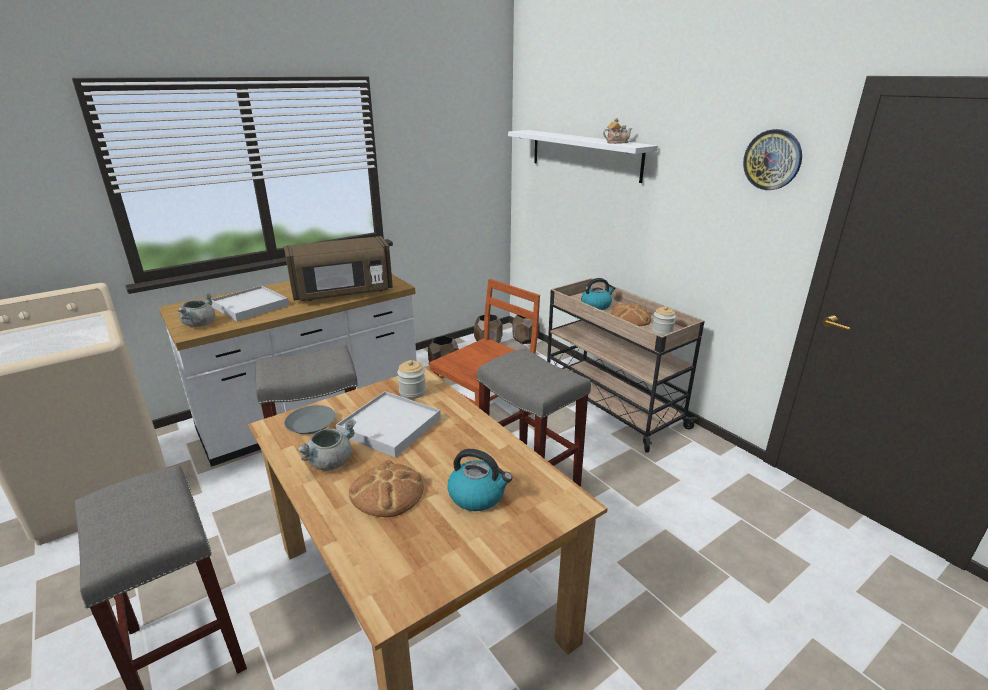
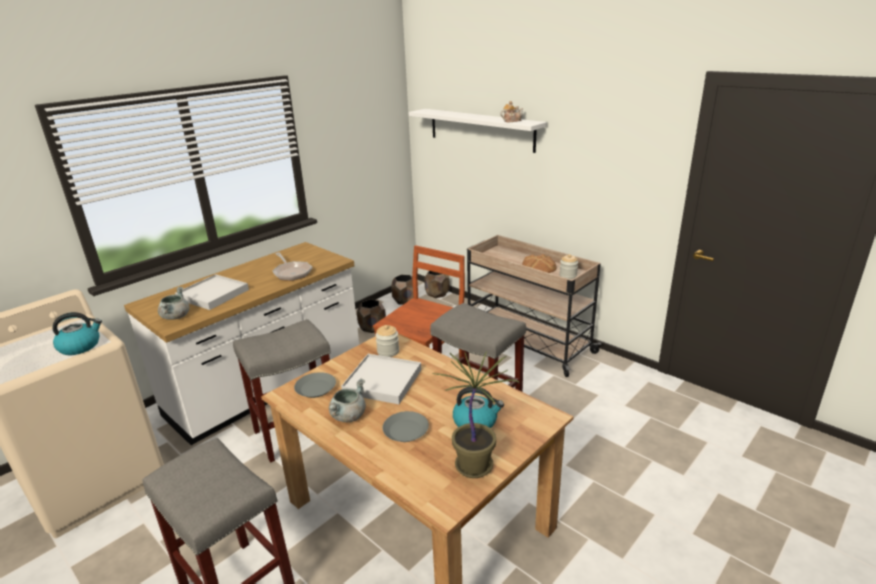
camera: 10 degrees left, 0 degrees up
(343, 293) = (291, 272): brown microwave -> frying pan
(387, 492) = (405, 431): bread -> grey plate
(453, 555) = (475, 465): none -> potted plant
(596, 305) = (507, 259): kettle -> kettle (80, 346)
(772, 160) = (642, 133): wall clock -> none

